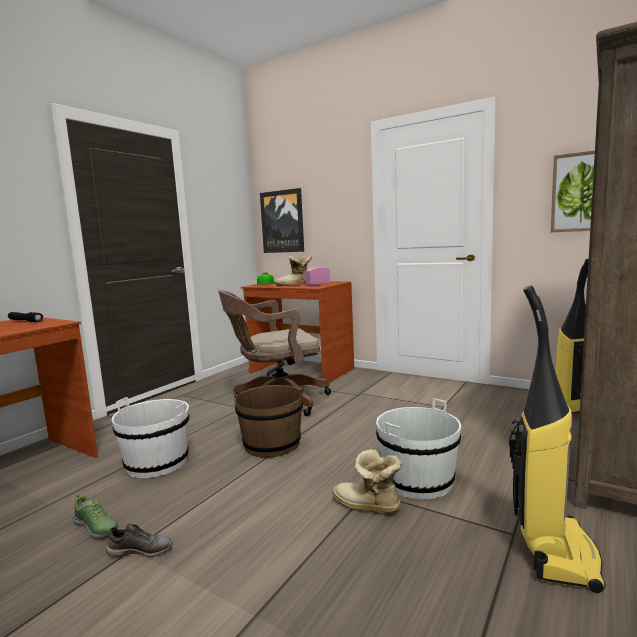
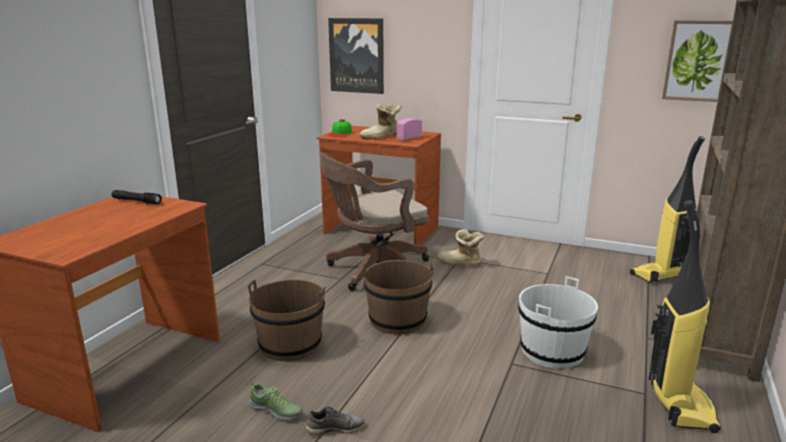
camera: 10 degrees left, 10 degrees up
(157, 463) = (290, 344): white bucket -> brown bucket
(367, 506) = (517, 377): boot -> boot (460, 264)

